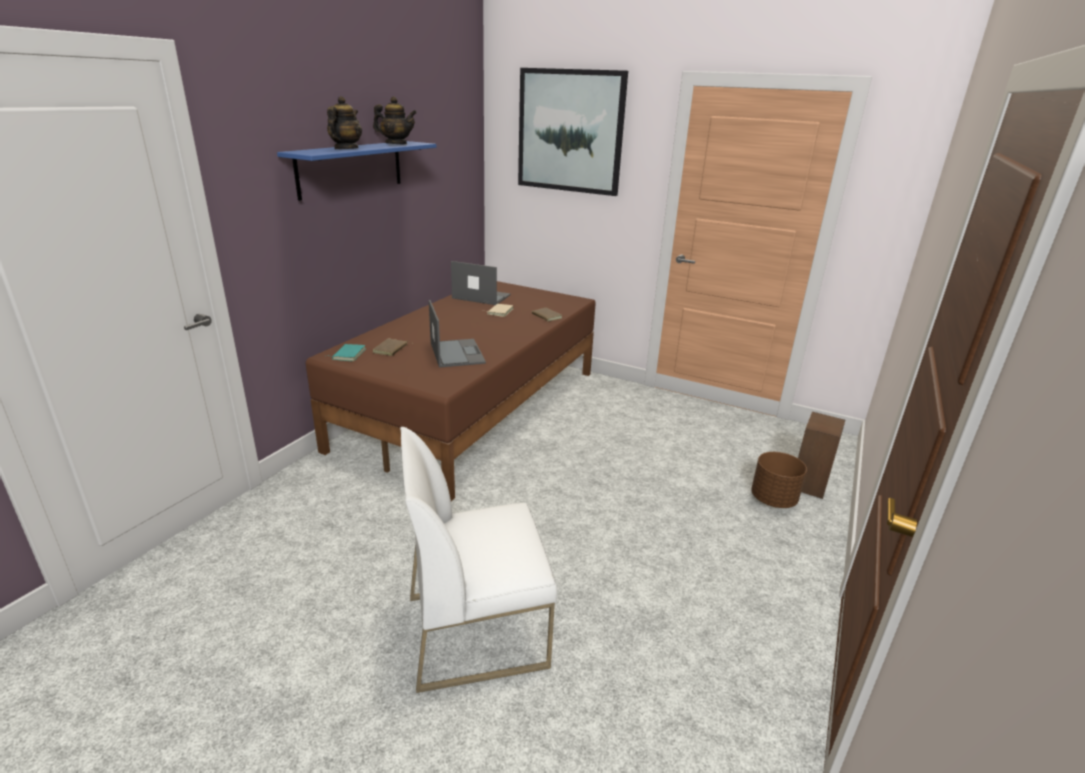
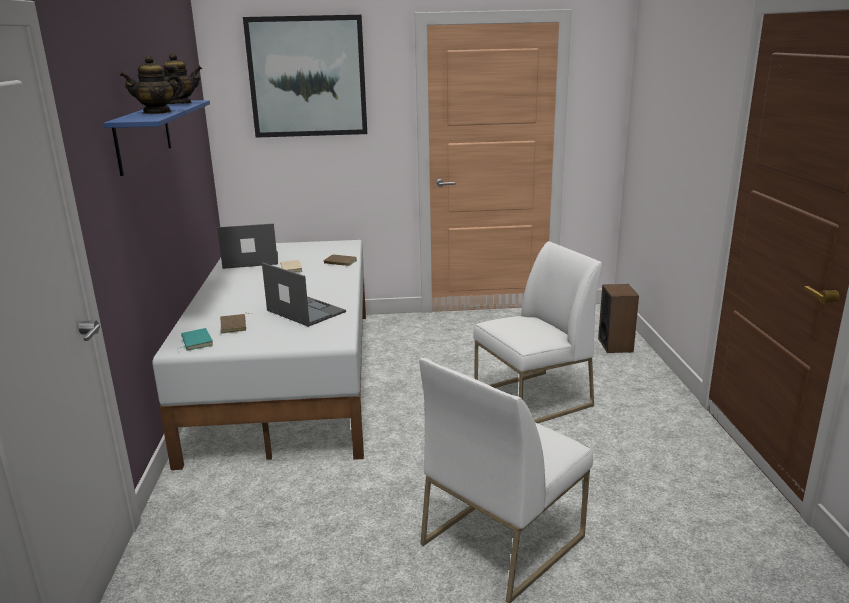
camera: 30 degrees left, 5 degrees down
(346, 149) = (157, 112): teapot -> teapot turned 105 degrees counterclockwise
(474, 408) = (290, 377): brown bed -> white bed
(654, 507) = (532, 399): none -> white chair
(773, 499) = (604, 364): brown planter -> none

